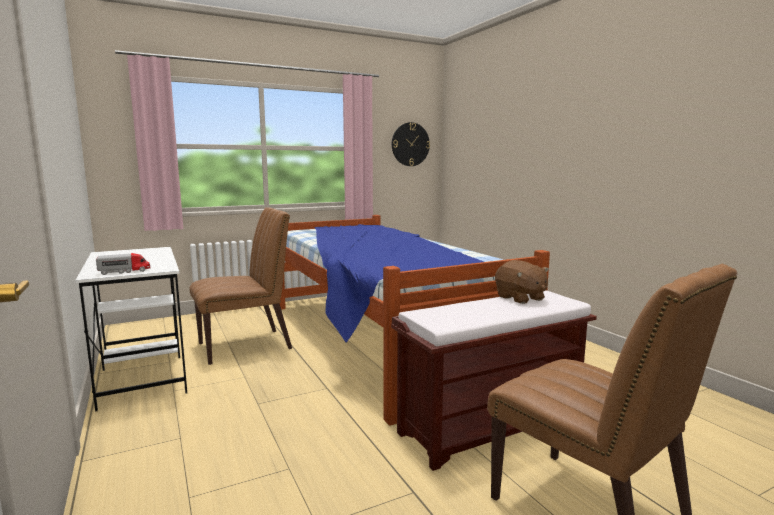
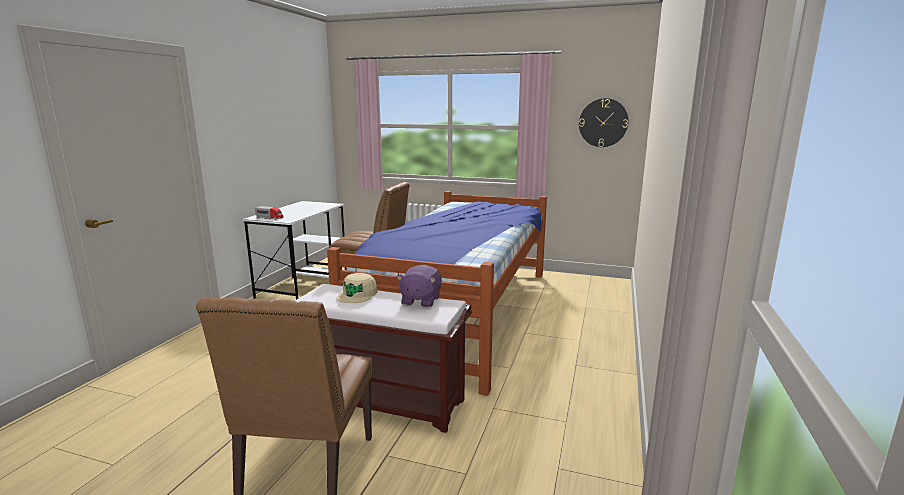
camera: 45 degrees right, 5 degrees up
(466, 309) = (357, 295): none -> beige cap
(520, 298) = (420, 301): brown plush toy -> purple plush toy

